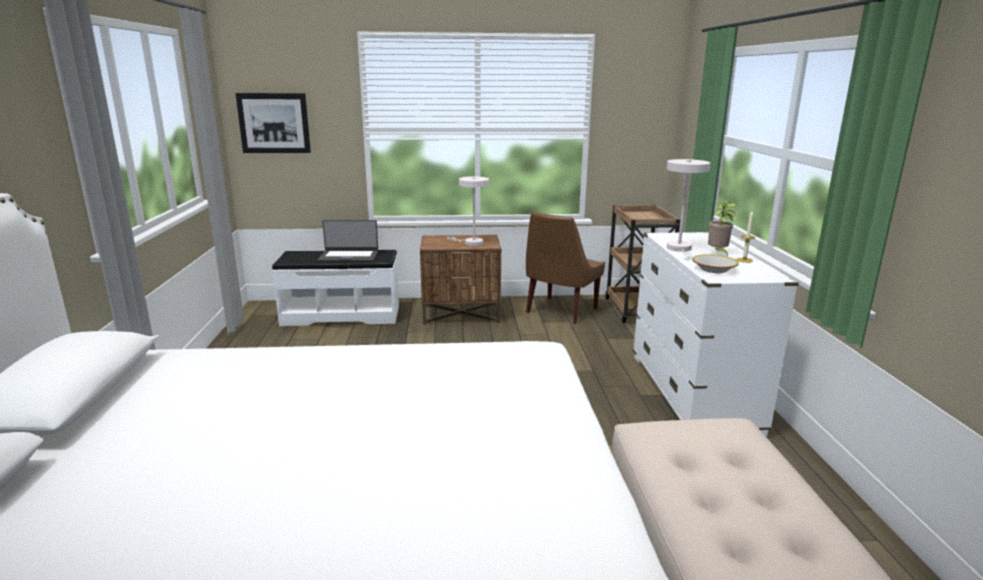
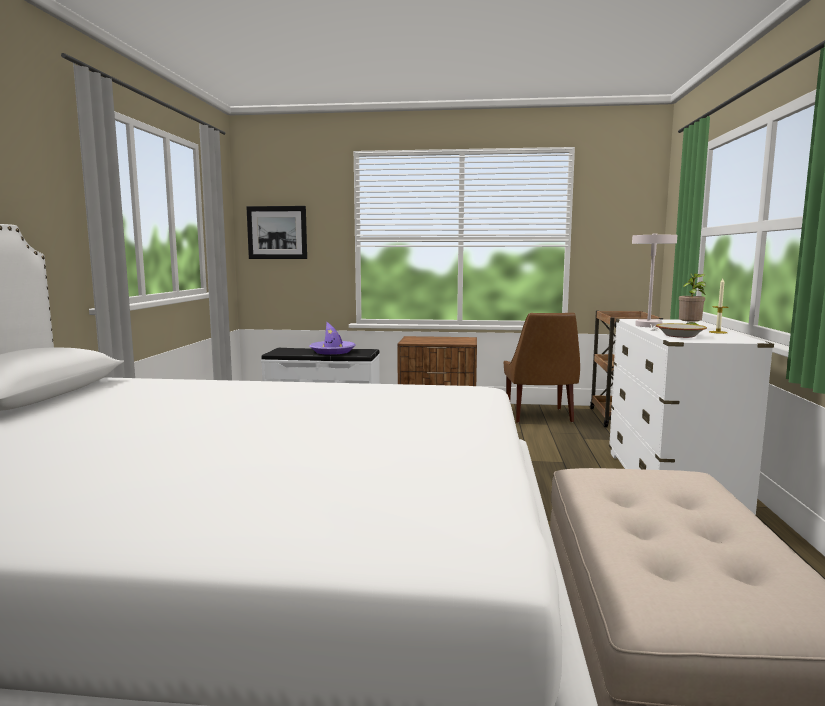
camera: 10 degrees right, 10 degrees down
(349, 256) = (332, 351): laptop -> purple hat
(470, 243) = (448, 341): white table lamp -> none
(560, 311) = (539, 416): brown chair -> brown chair turned 45 degrees counterclockwise

